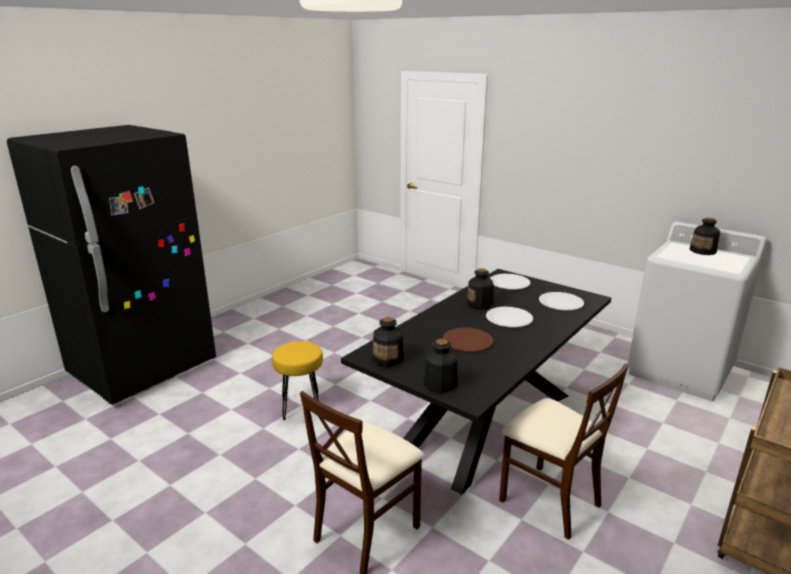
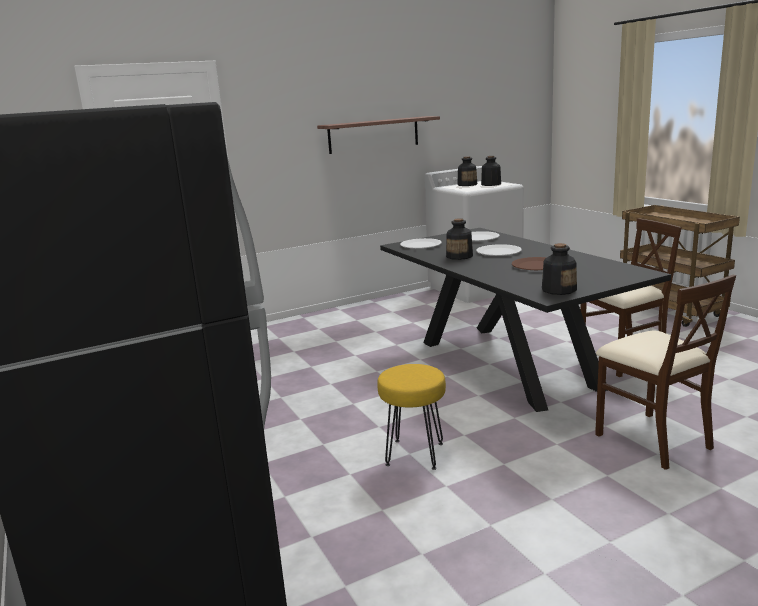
camera: 65 degrees left, 5 degrees down
(439, 383) = (614, 278): bottle -> bottle (491, 184)
(621, 164) = (374, 134): none -> shelf

